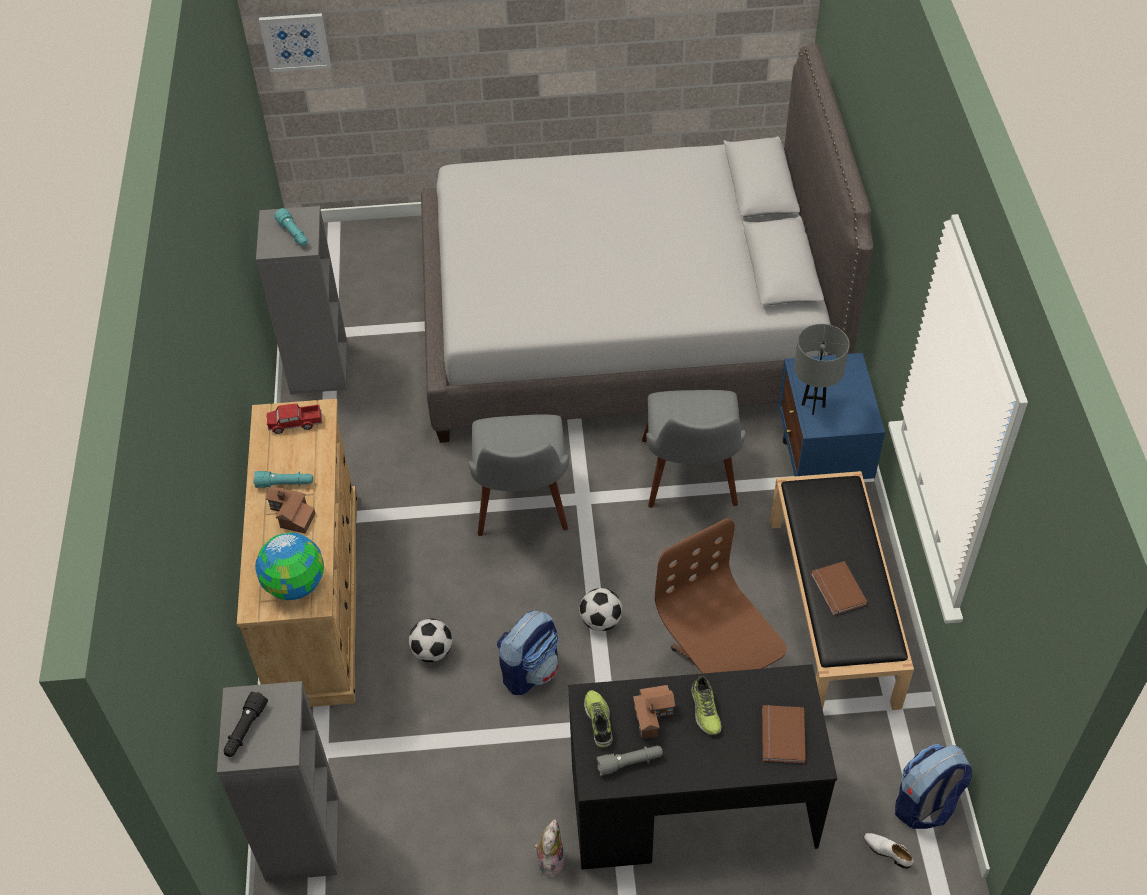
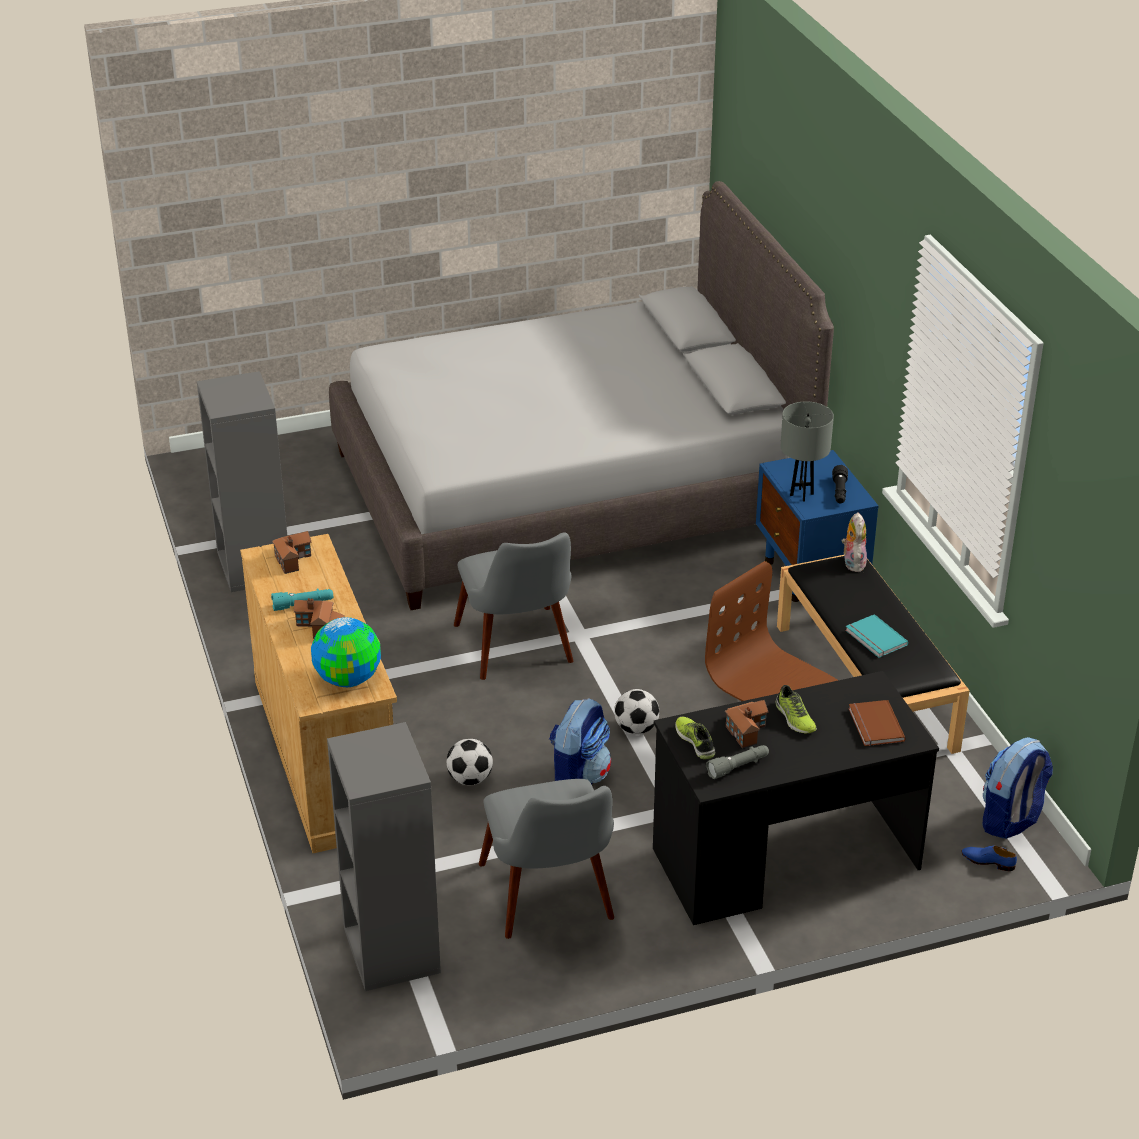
camera: 15 degrees left, 15 degrees down
(245, 730) = (364, 765): black flashlight -> black flashlight (839, 492)
(294, 234) = (242, 395): turquoise flashlight -> none
(295, 41) = (194, 231): picture -> none
(295, 423) = (293, 557): toy truck -> toy house
(550, 860) = (658, 924): plush toy -> plush toy (852, 563)
(692, 484) = (686, 608): grey chair -> grey chair (552, 903)
(837, 590) = (875, 638): brown book -> turquoise book
(887, 852) = (988, 861): white shoe -> blue shoe

